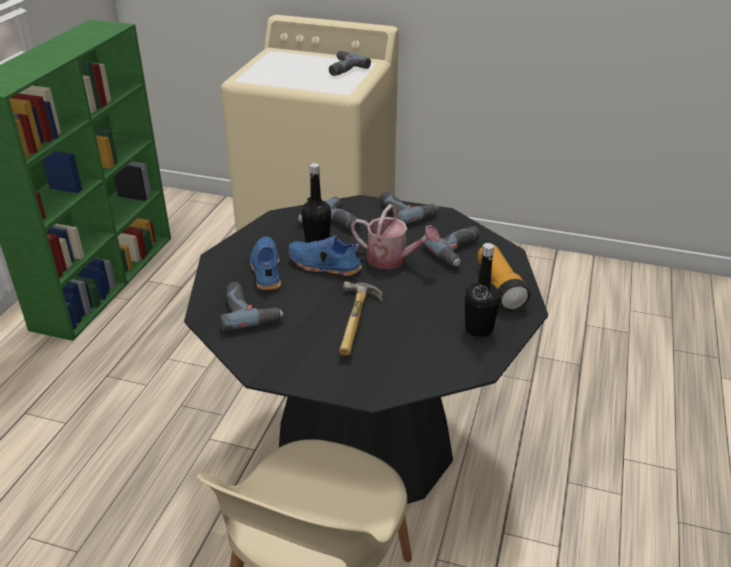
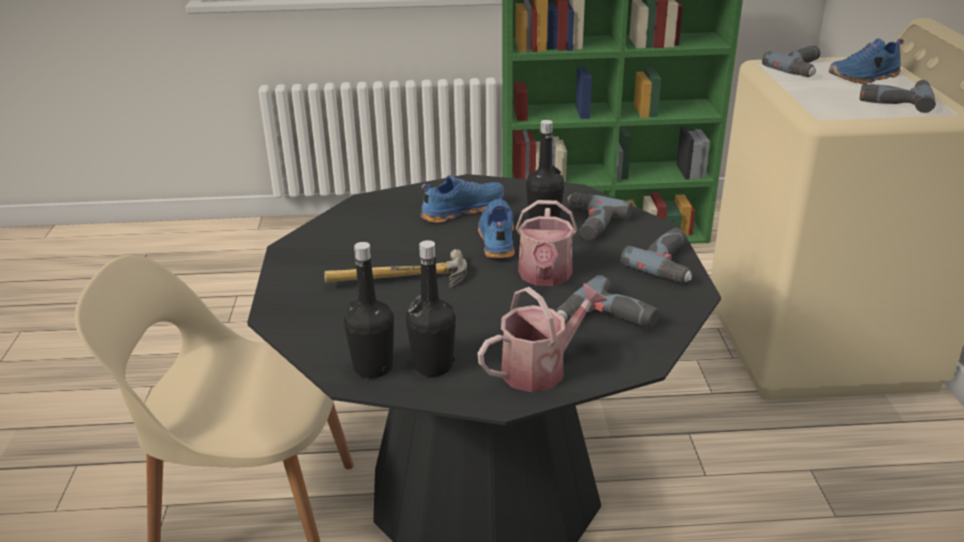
camera: 70 degrees right, 5 degrees down
(250, 311) = (385, 219): power drill -> power drill (803, 68)
(299, 64) = (864, 78): none -> blue shoe
(469, 355) = (373, 367): none -> black bottle
(499, 288) = (541, 368): flashlight -> watering can

